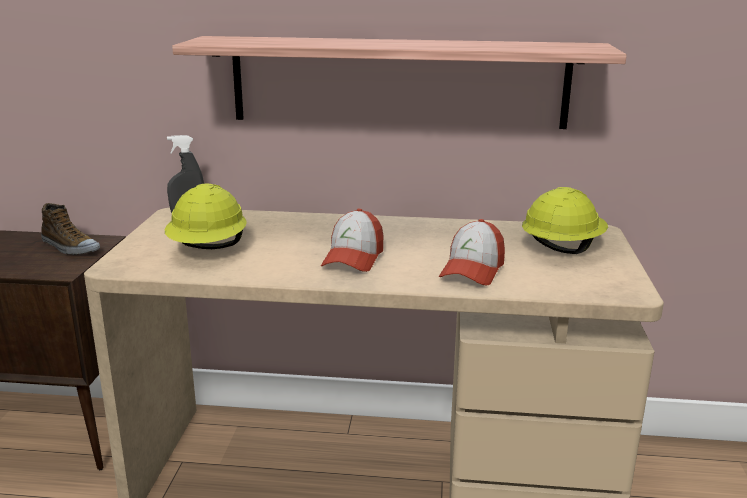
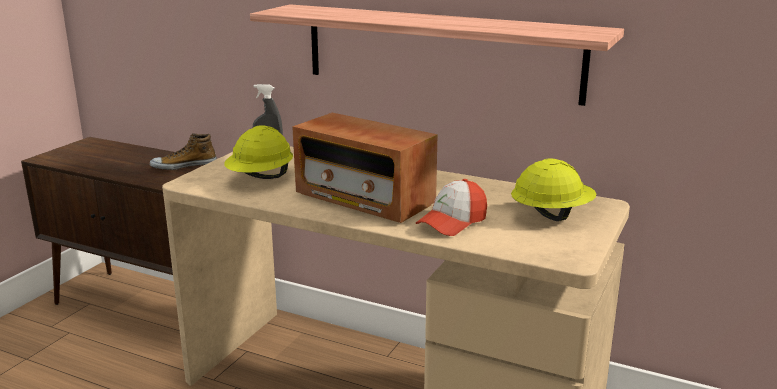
camera: 20 degrees right, 0 degrees up
(70, 247) = (184, 165): shoe -> shoe turned 105 degrees clockwise
(353, 258) = (364, 199): cap -> radio

